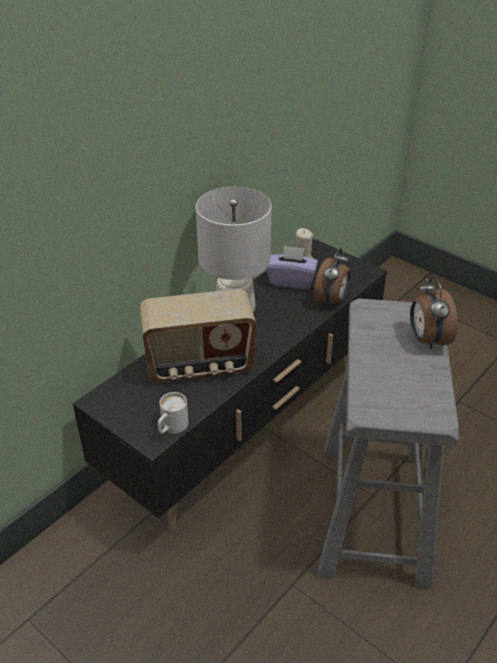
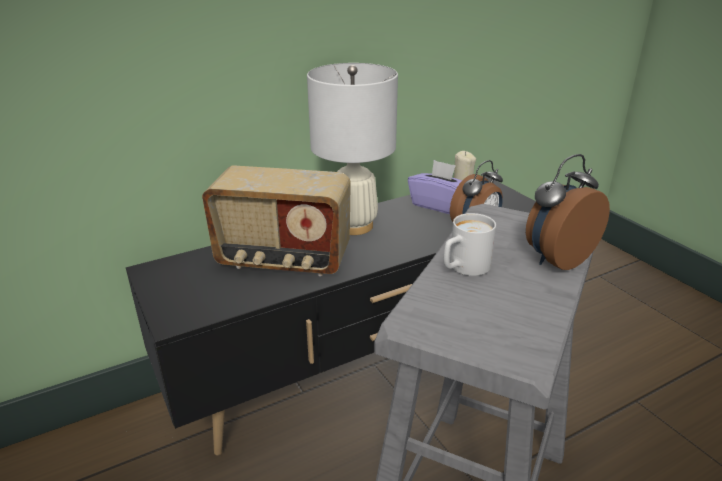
camera: 20 degrees right, 10 degrees down
(171, 428) = (204, 313): white mug -> white mug (463, 268)
(427, 339) = (556, 259): alarm clock -> alarm clock turned 45 degrees clockwise

